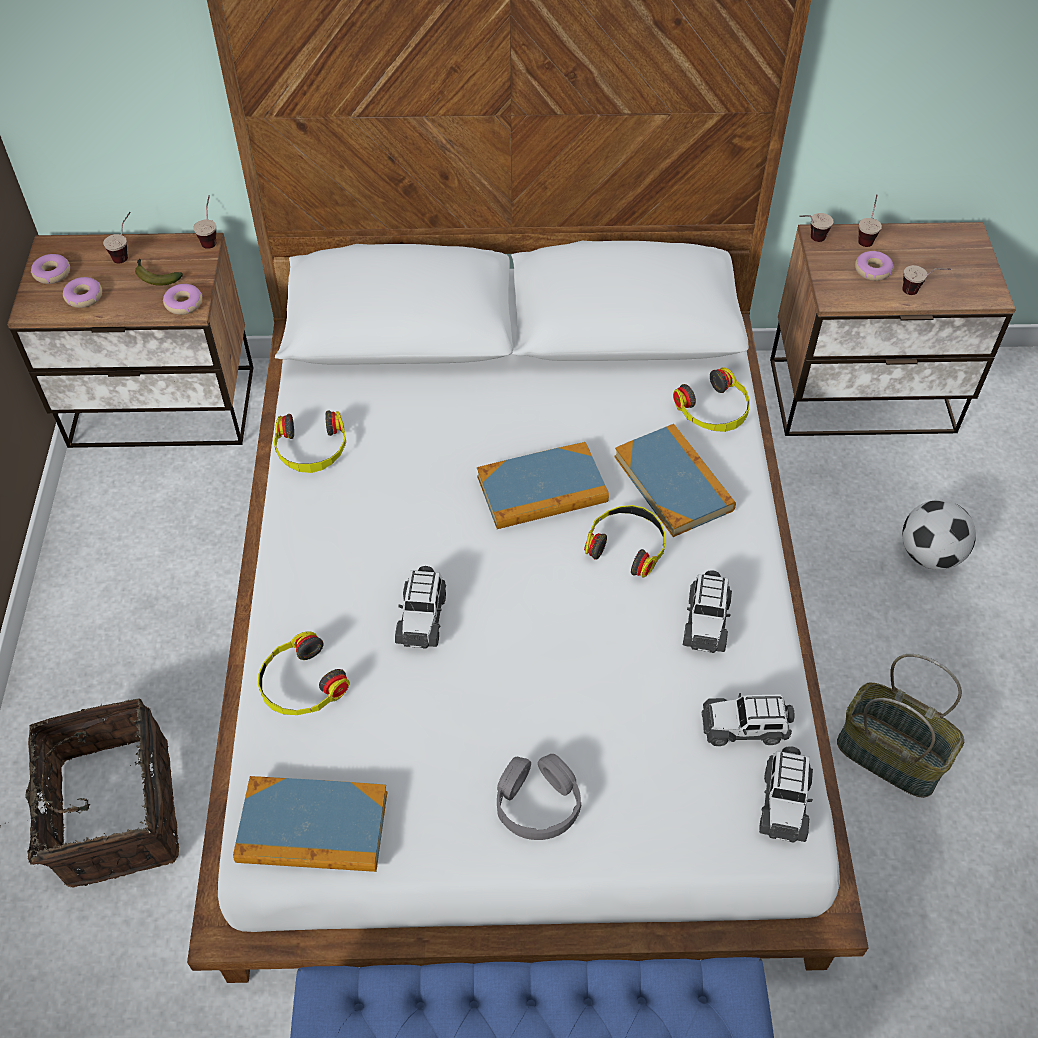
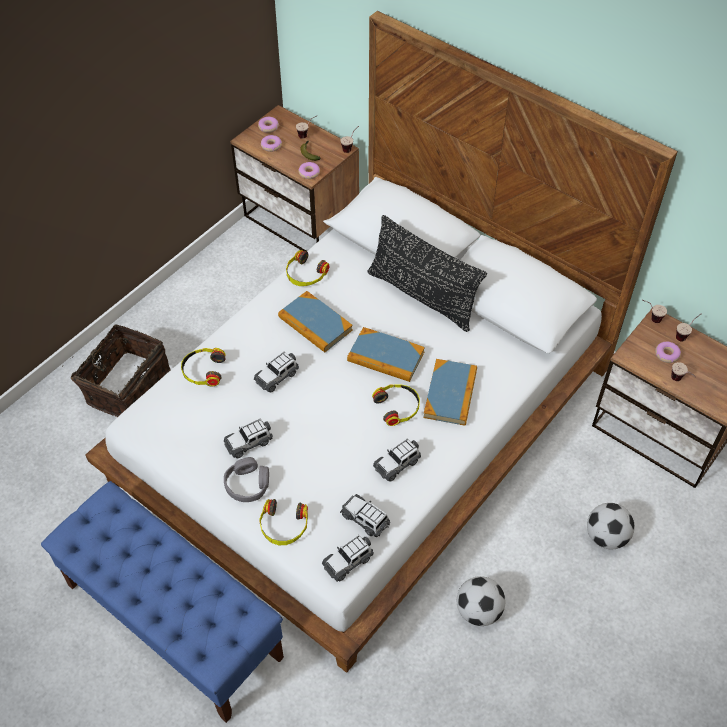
camera: 40 degrees right, 0 degrees up
(313, 828) = (155, 429): book -> book (315, 324)
(476, 741) = (249, 442): none -> toy car
(504, 381) = (422, 296): none -> black pillow
(714, 410) = (508, 373): headphones -> headphones (283, 526)
(891, 754) = (478, 611): basket -> football

